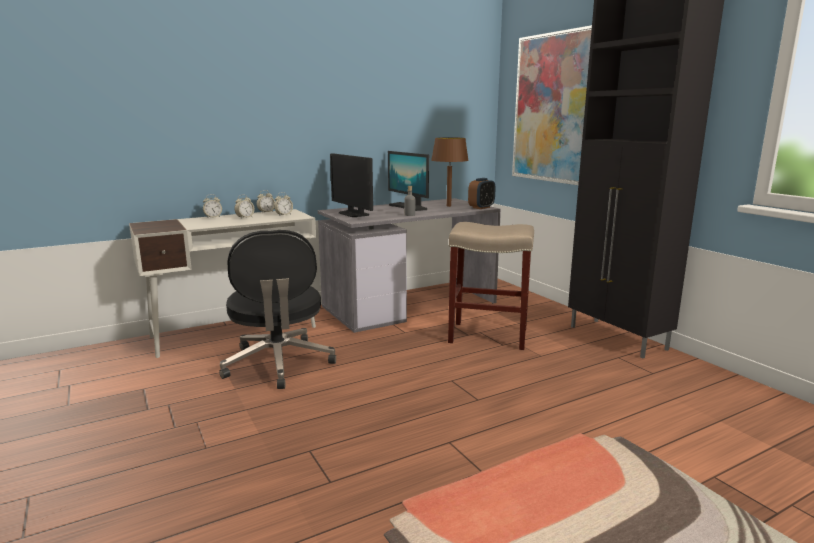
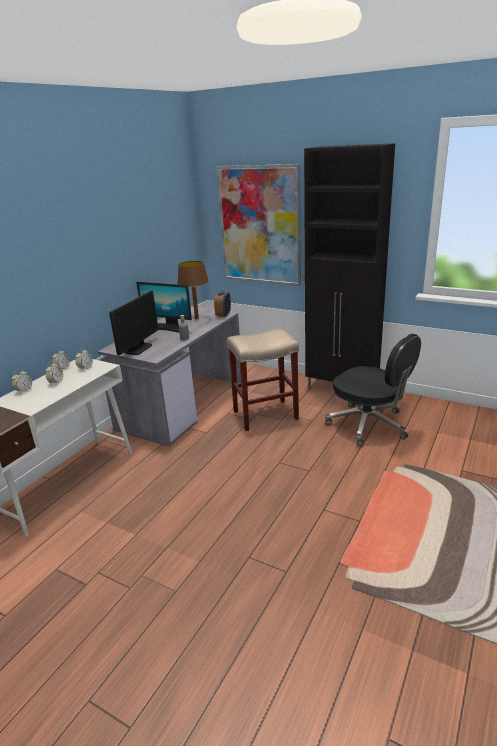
camera: 30 degrees left, 10 degrees up
(278, 364) = (143, 498): black office chair -> black office chair (369, 425)
(353, 214) = (138, 349): monitor -> monitor turned 90 degrees counterclockwise

